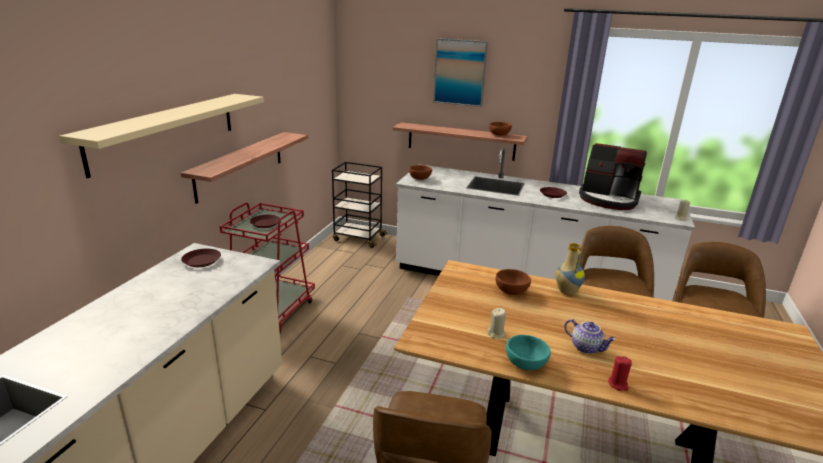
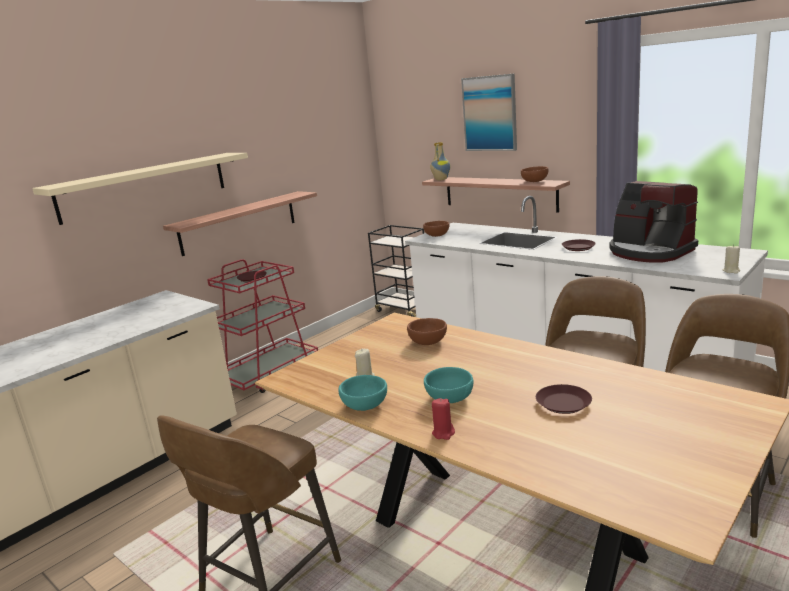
camera: 25 degrees right, 5 degrees down
(202, 261) = (156, 303): brown plate -> brown plate (564, 404)
(566, 291) = (491, 345): vase -> vase (440, 179)
(586, 347) = (450, 398): teapot -> turquoise bowl

